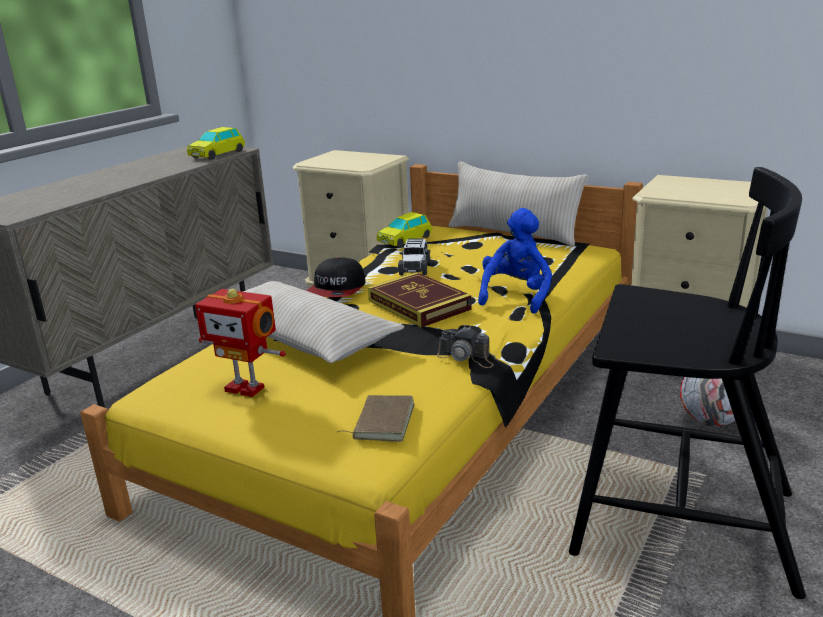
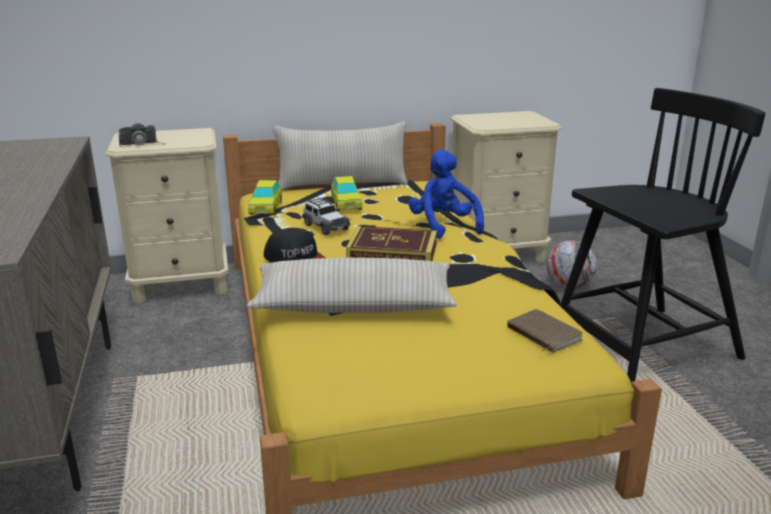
camera: 45 degrees left, 0 degrees up
(217, 154) = (57, 148): toy car -> toy car (346, 204)
(246, 388) = (395, 356): toy robot -> none
(466, 357) = (505, 274): camera -> camera (142, 144)

